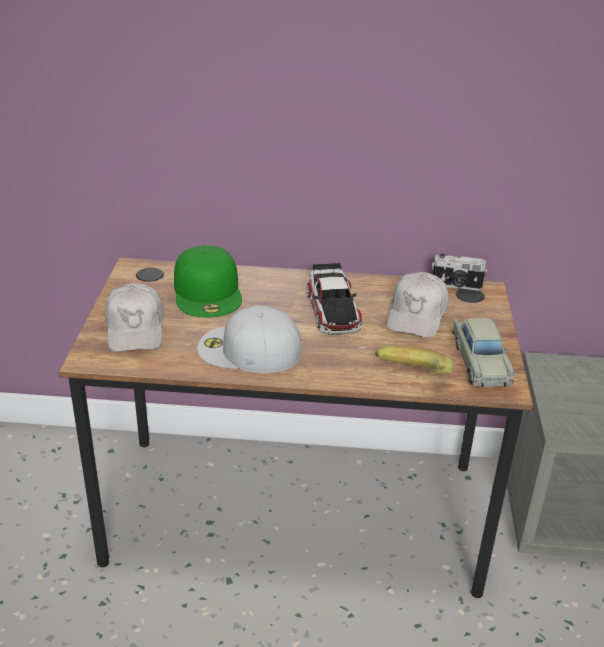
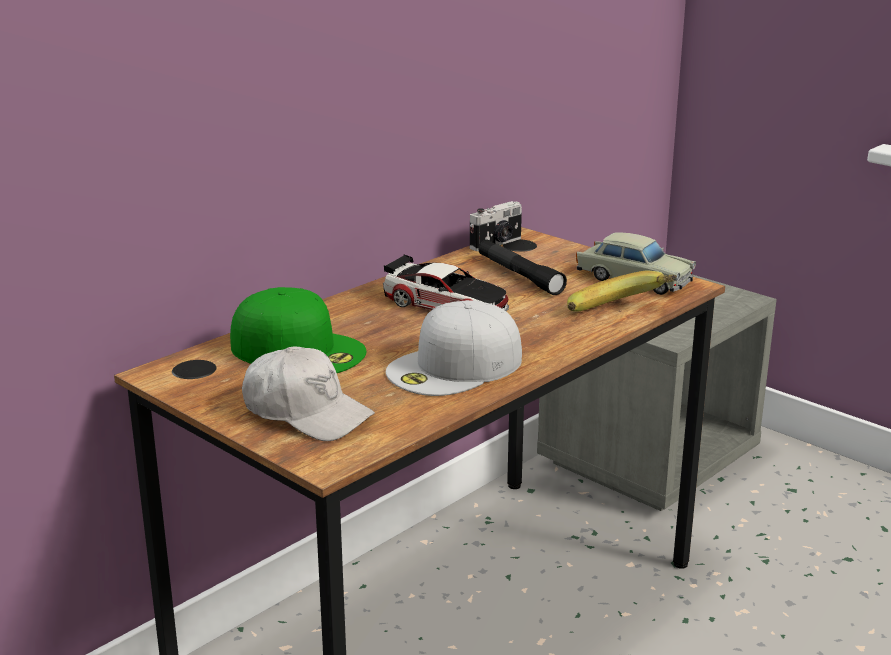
camera: 50 degrees left, 10 degrees down
(417, 315) = (519, 275): white cap -> black flashlight

